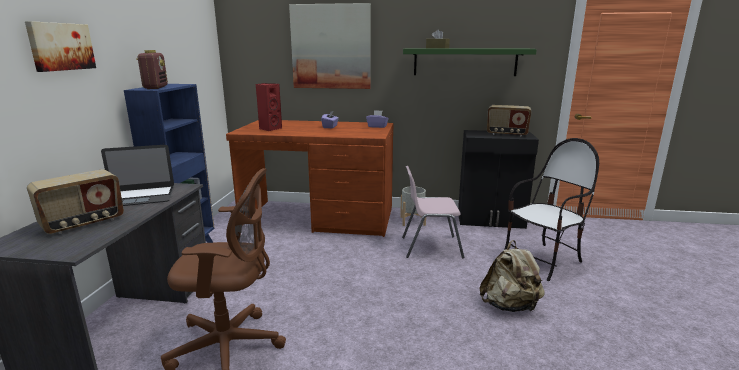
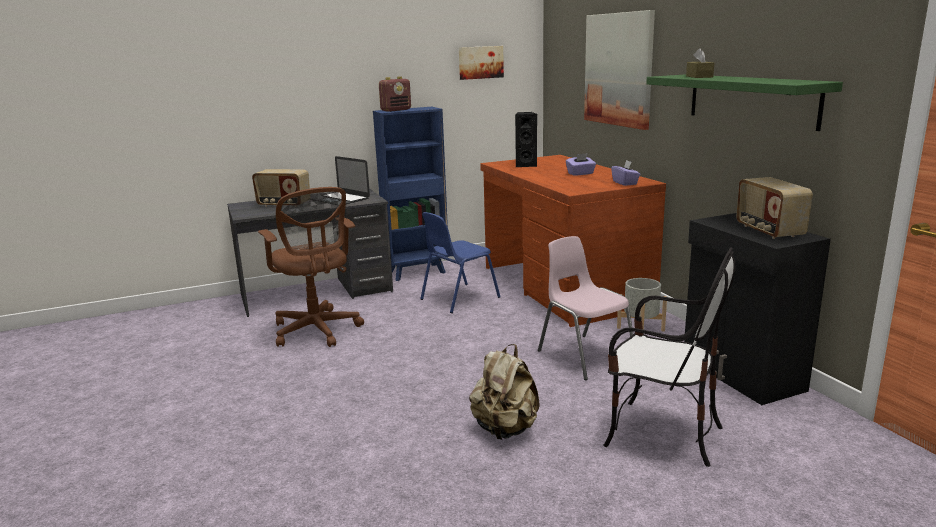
camera: 60 degrees right, 0 degrees up
(60, 46) = (321, 76): picture -> picture (480, 62)
(270, 129) = (526, 165): red speaker -> black speaker
(276, 255) = (458, 298): none -> blue chair

